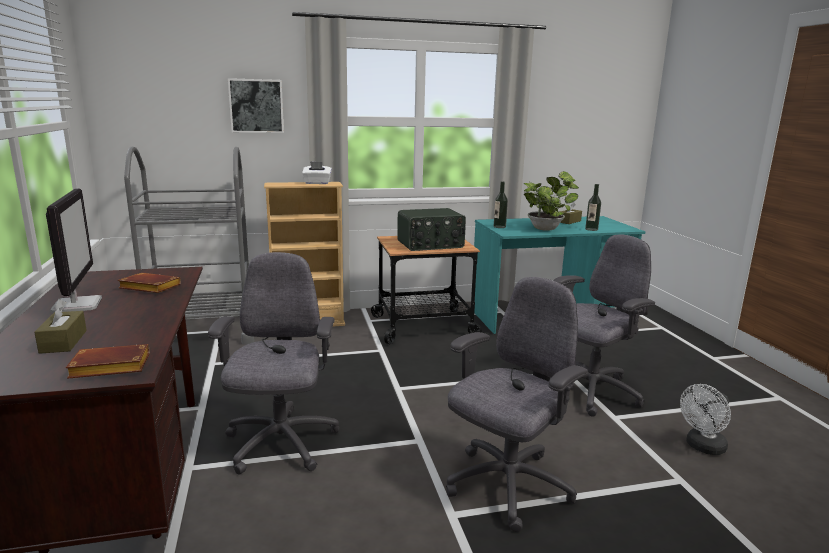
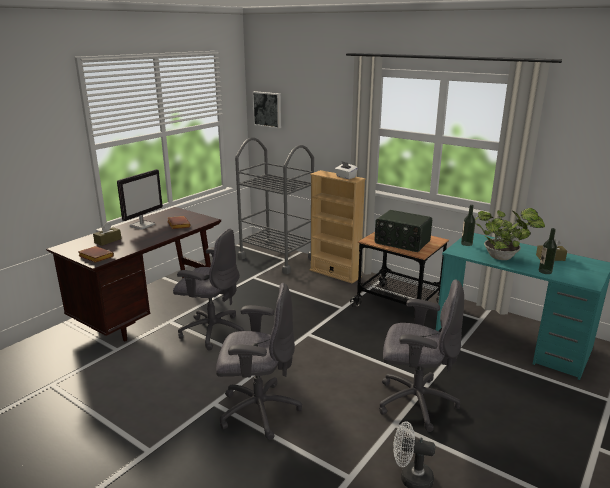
camera: 50 degrees right, 5 degrees up
(256, 106) = (328, 116): picture -> picture (267, 109)
(280, 444) = (212, 331): grey office chair -> grey office chair turned 60 degrees clockwise

